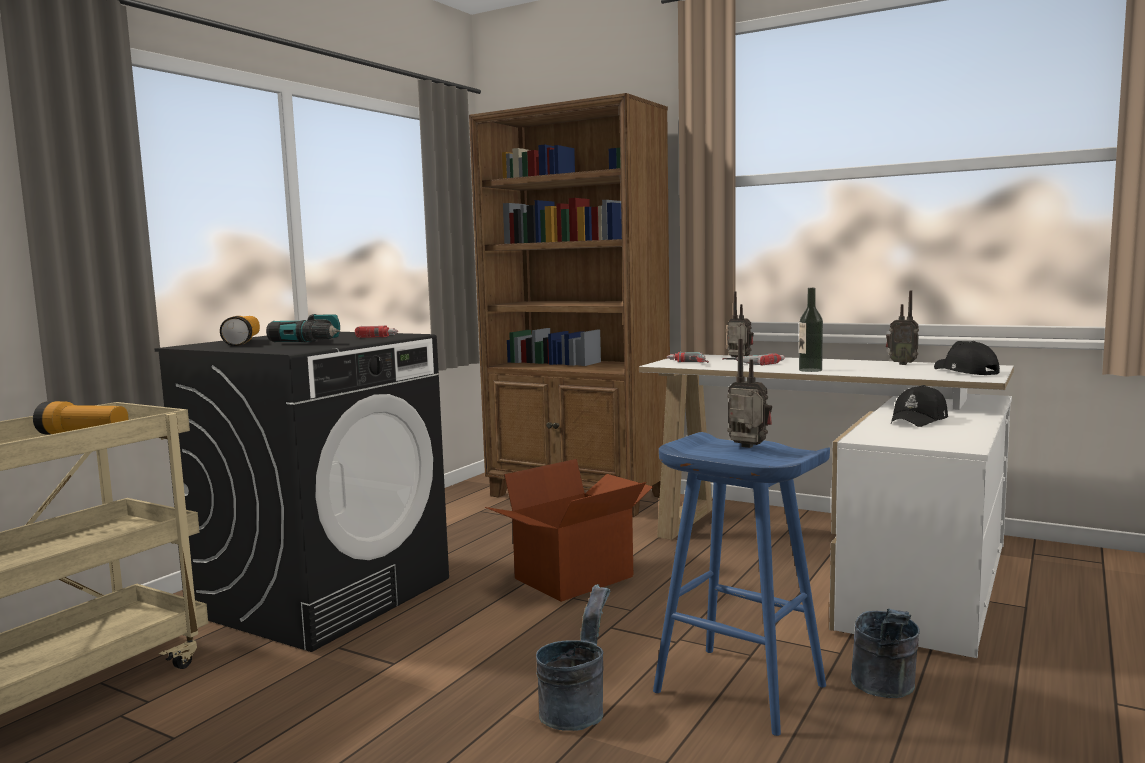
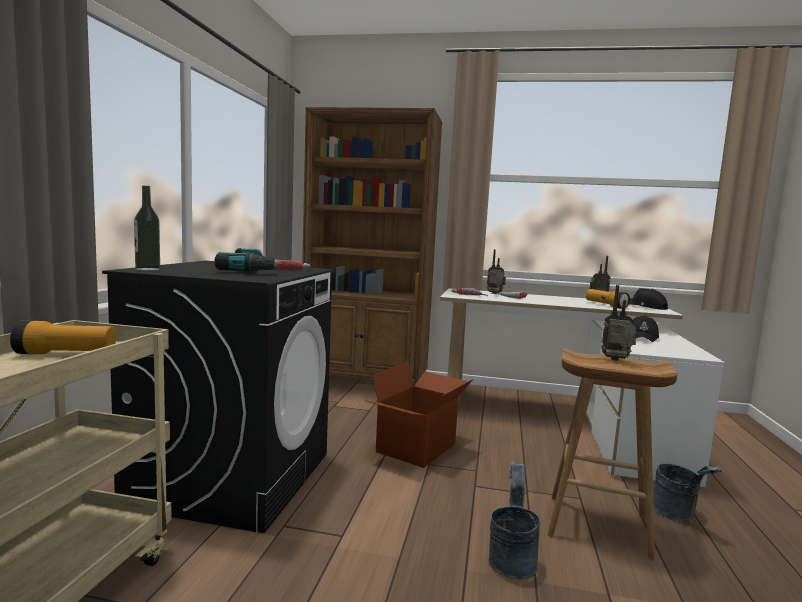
camera: 20 degrees left, 0 degrees up
(243, 342) = (181, 269): flashlight -> flashlight (605, 305)
(736, 688) = (596, 526): blue stool -> brown stool
(810, 370) = (556, 303): bottle -> bottle (147, 269)

